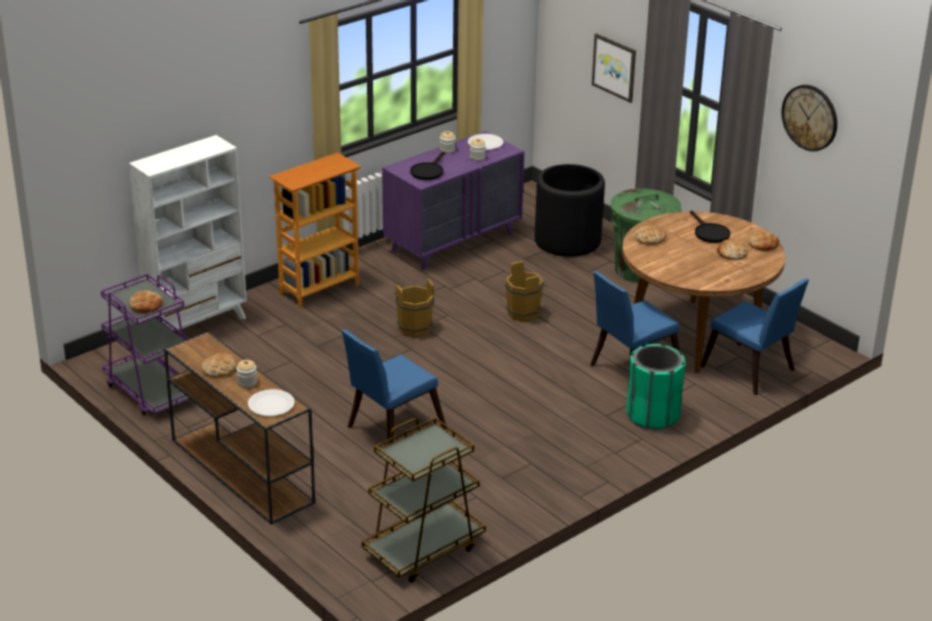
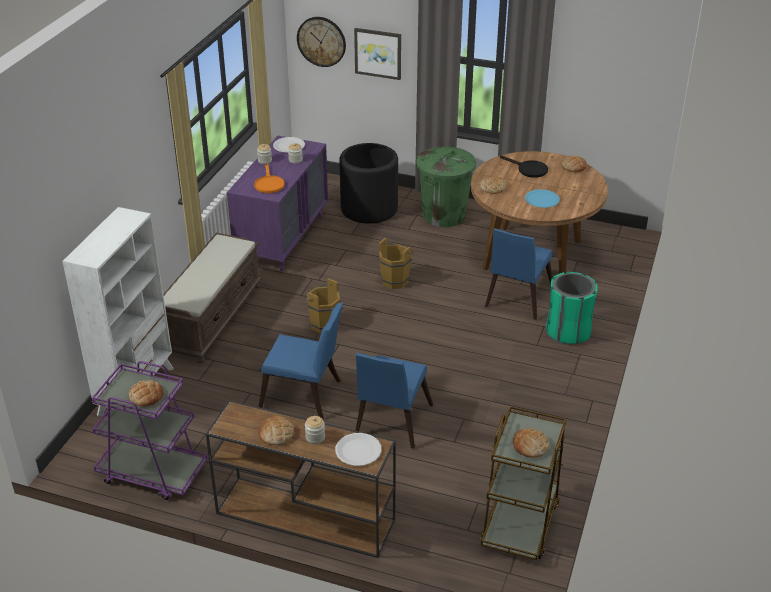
camera: 30 degrees left, 5 degrees up
(319, 289) = (212, 318): bookcase -> brown bench
(428, 171) = (268, 184): black frying pan -> orange frying pan
(689, 264) = (542, 199): none -> blue plate
(732, 253) = (561, 180): bread -> bread (530, 446)
(751, 372) = (597, 270): blue chair -> blue chair (305, 397)
(810, 117) = (592, 54): wall clock -> wall clock (321, 41)

